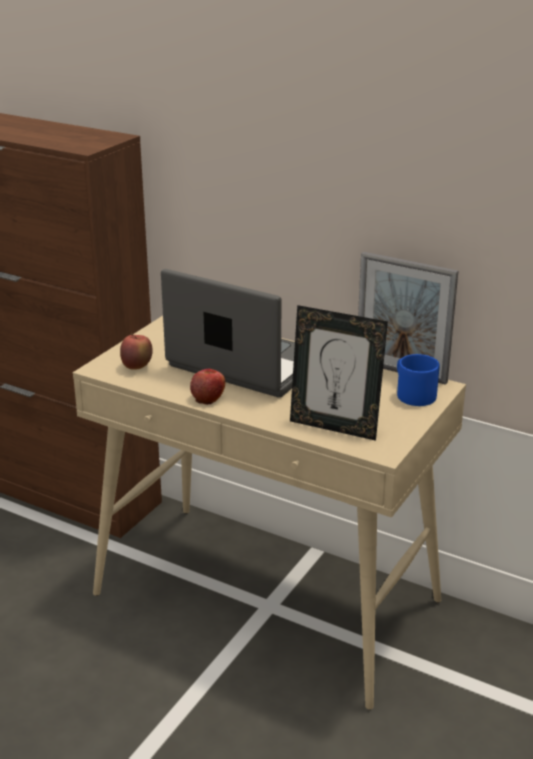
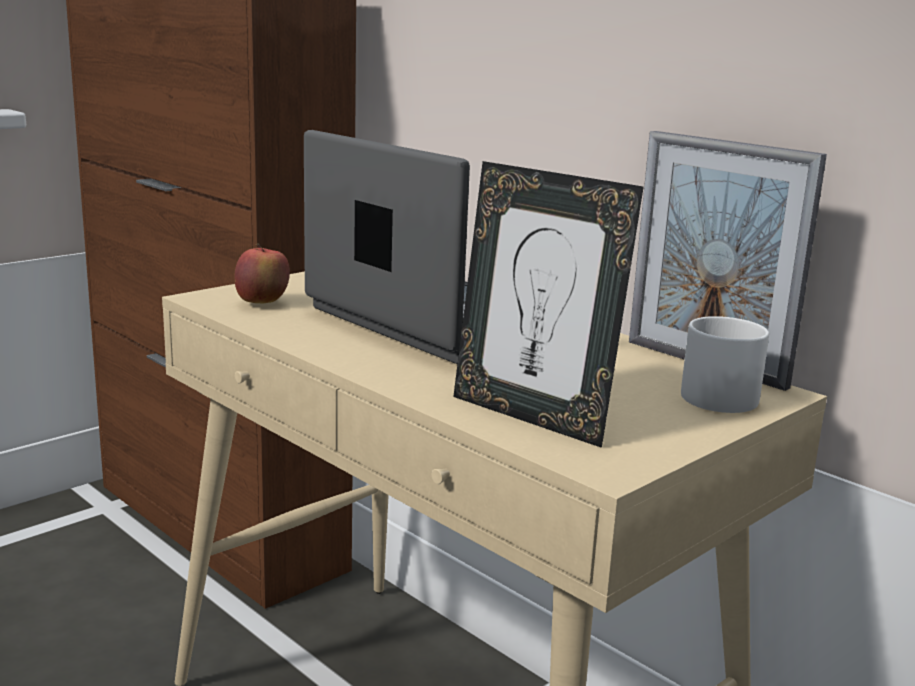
camera: 15 degrees right, 10 degrees down
(208, 398) = (337, 349): apple -> none
(411, 393) = (711, 393): blue mug -> white mug

